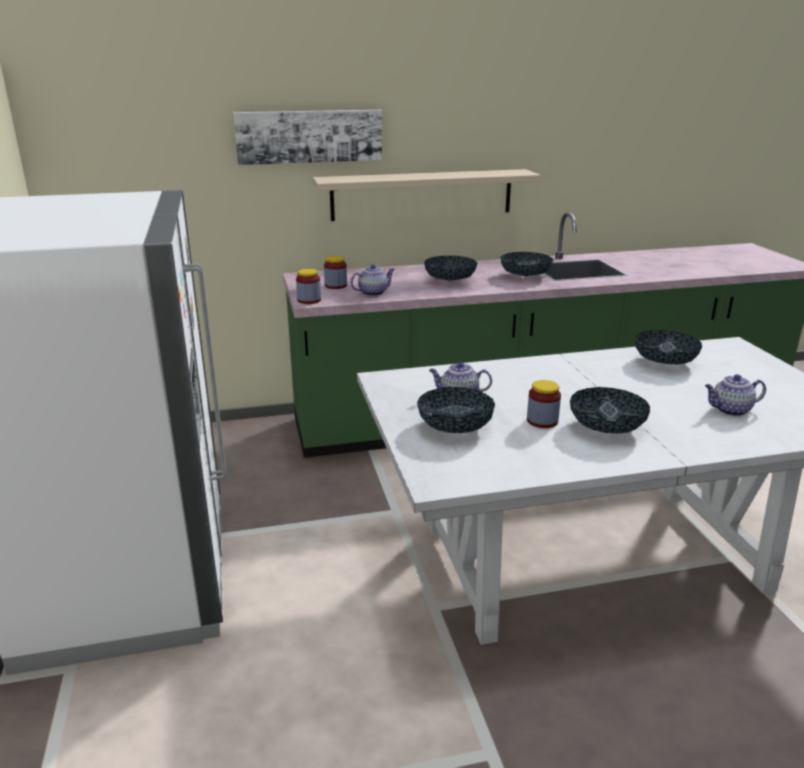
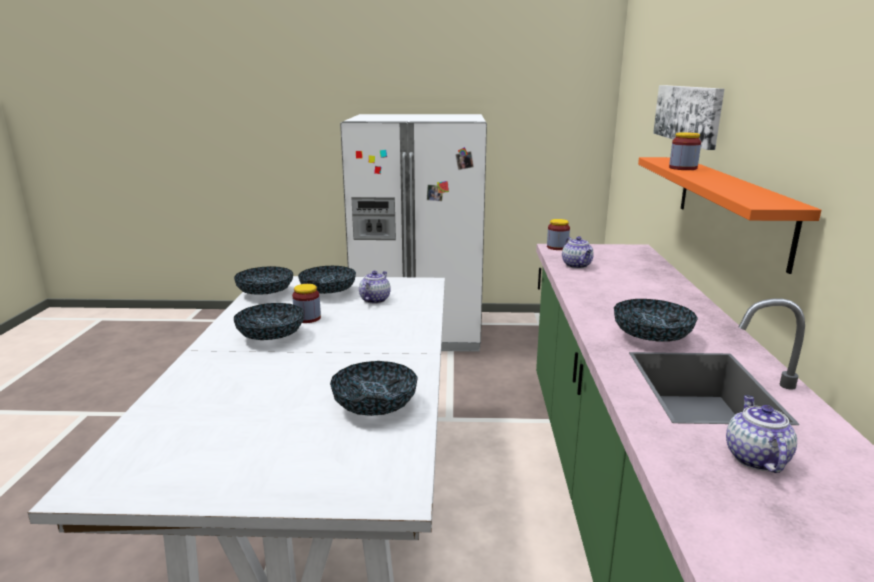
camera: 105 degrees right, 5 degrees down
(336, 285) = (603, 256): jar -> jar (683, 168)
(422, 194) = (730, 206): beige shelf -> orange shelf
(450, 280) = (625, 297): bowl -> bowl (265, 294)
(730, 410) = (231, 403): teapot -> teapot (754, 458)

